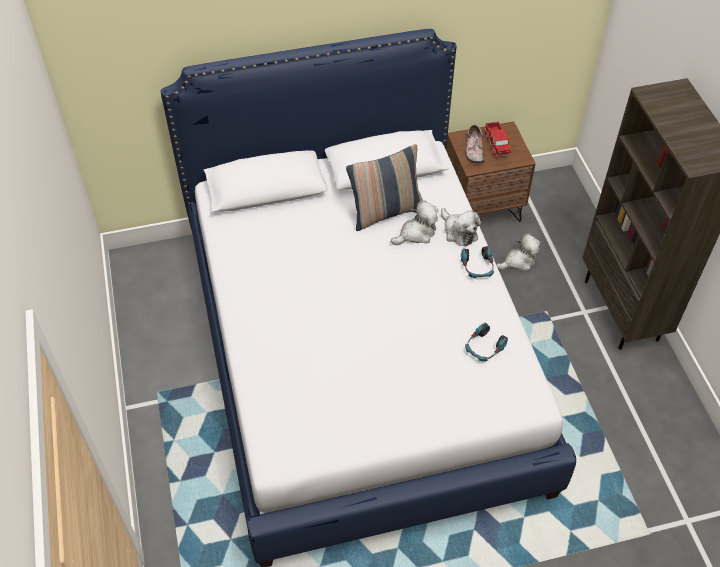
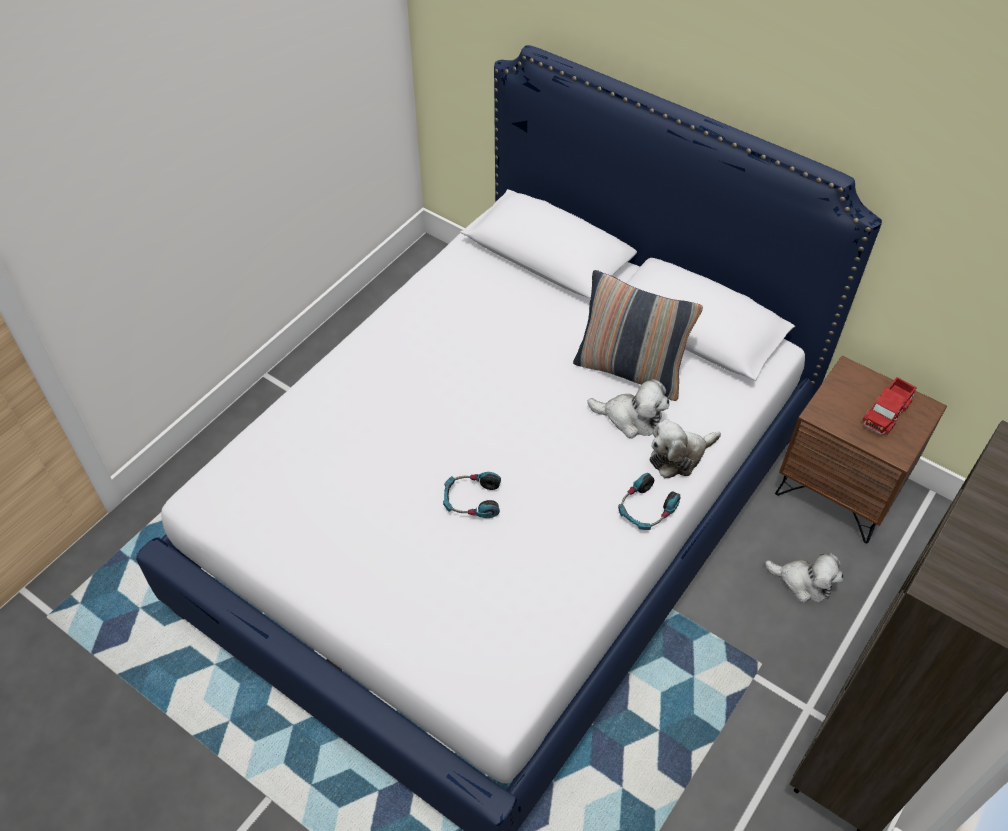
camera: 50 degrees right, 0 degrees up
(458, 232) = (679, 456): plush toy -> plush toy turned 45 degrees clockwise
(473, 150) = (847, 396): shoe -> none
(484, 347) = (530, 594): headphones -> headphones (472, 500)

